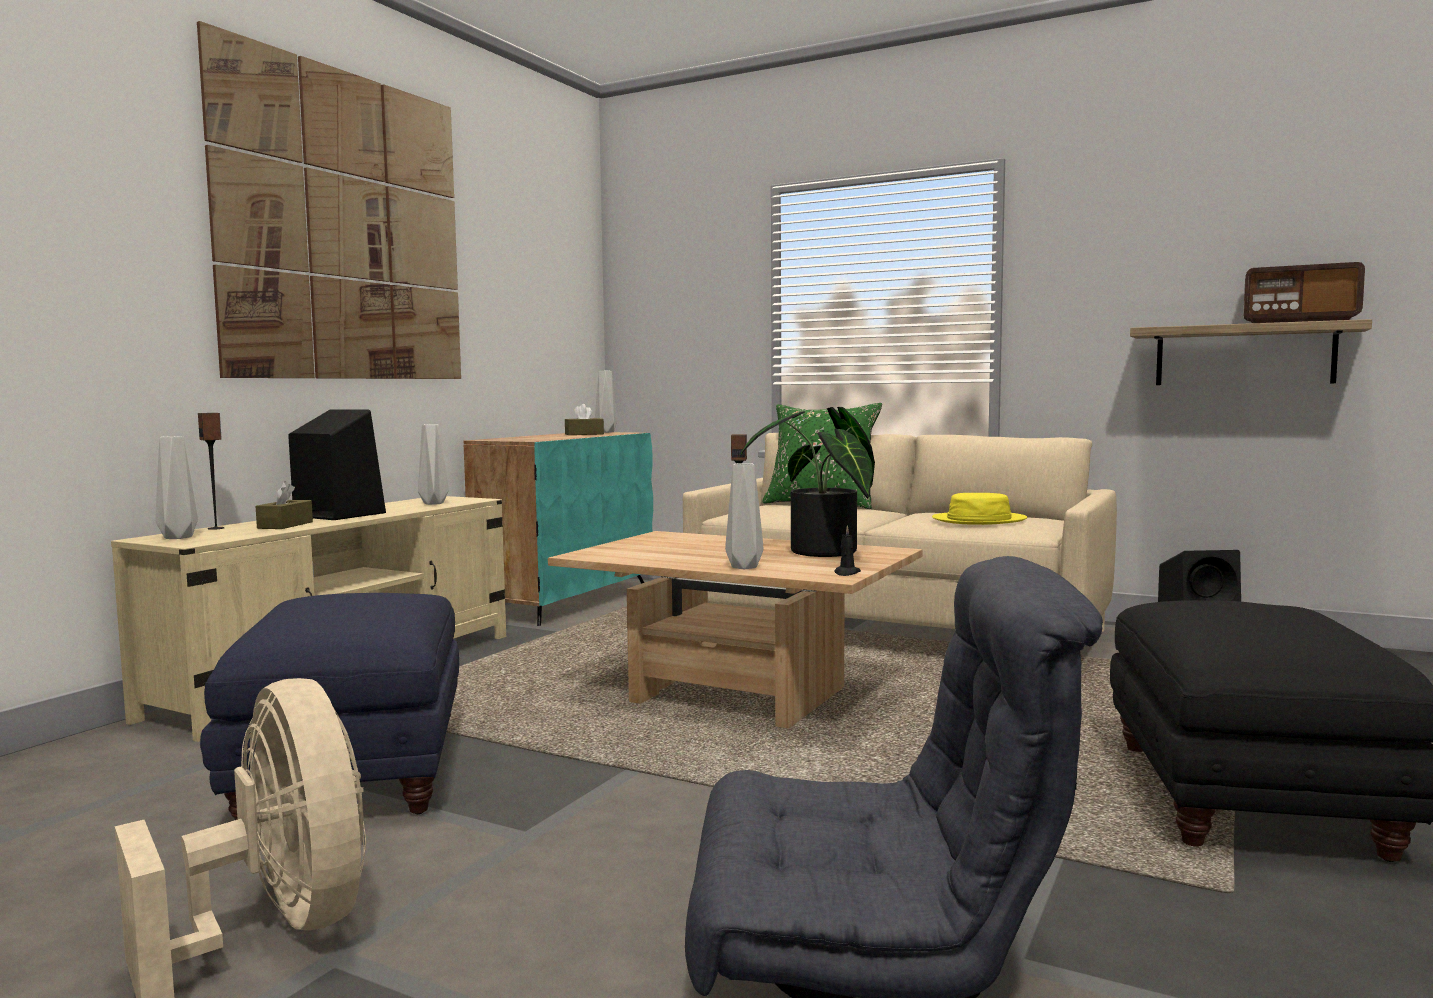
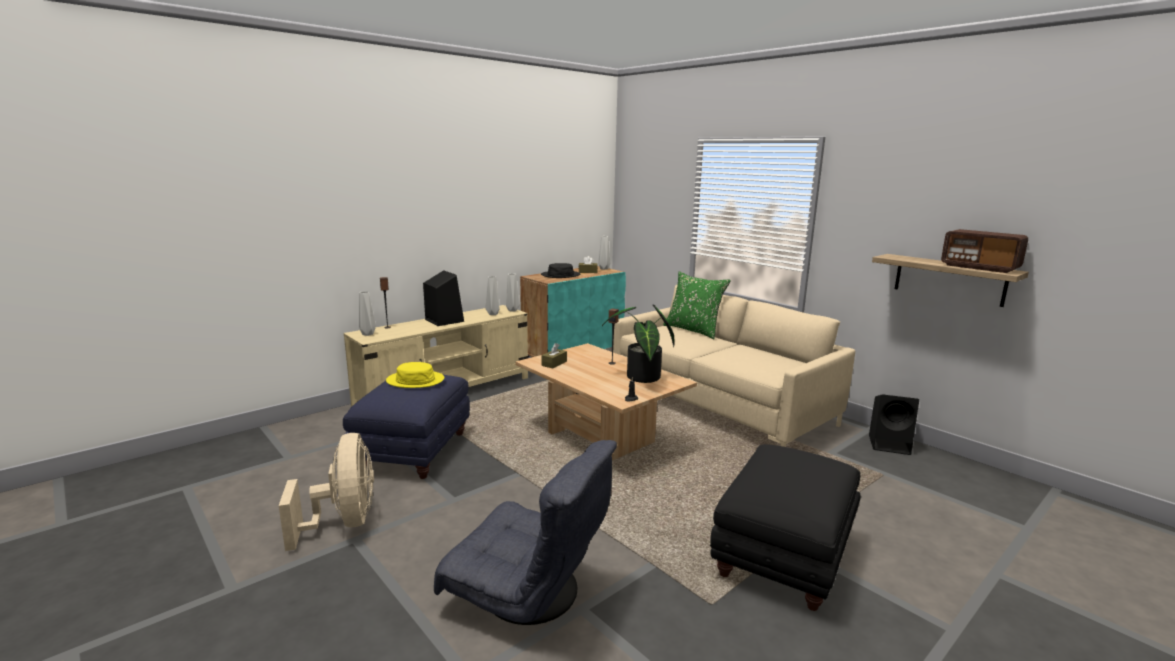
camera: 20 degrees right, 10 degrees up
(285, 525) = (415, 328): brown tissue box -> brown tissue box (554, 363)
(345, 227) = (456, 178): picture -> none
(541, 437) = (560, 275): none -> black hat
(742, 567) = (590, 385): grey vase -> grey vase (512, 310)
(979, 520) = (756, 361): yellow hat -> yellow hat (415, 380)

